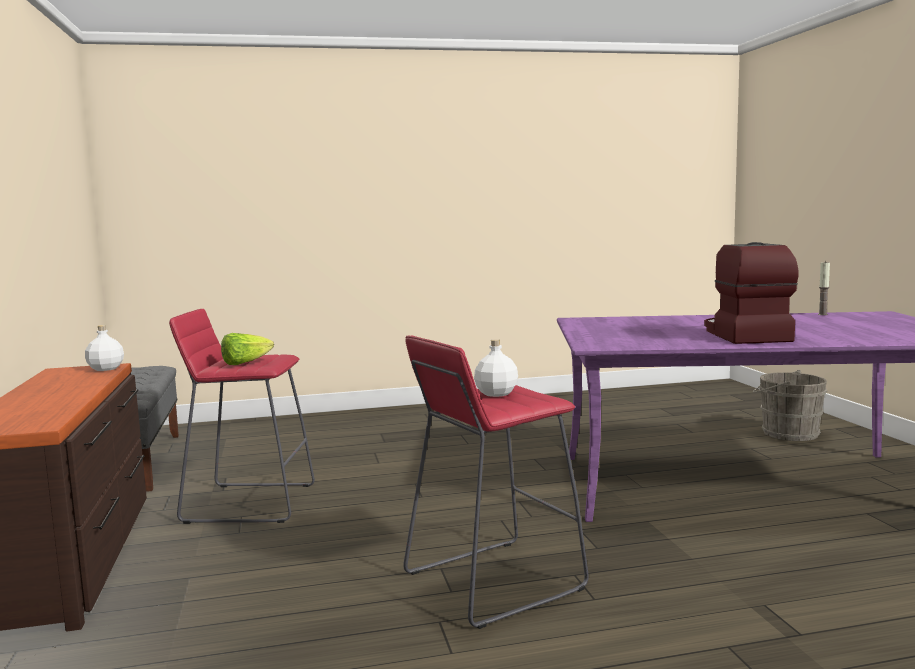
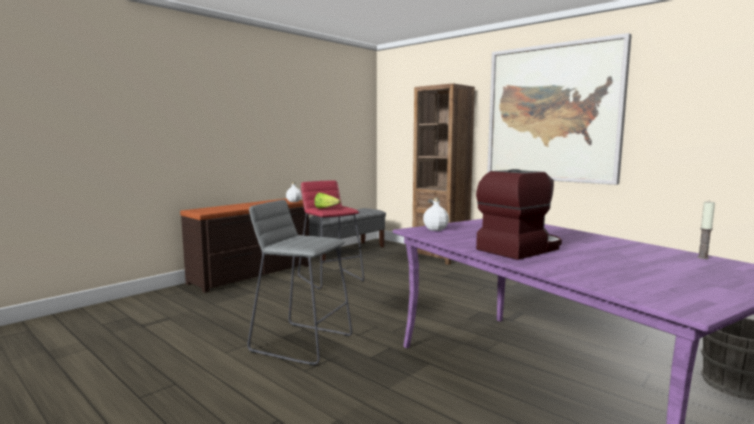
camera: 55 degrees right, 0 degrees up
(307, 422) = (440, 257): none -> brown bookcase
(453, 180) = (552, 113): none -> picture
(492, 581) = (301, 342): red stool -> grey stool
(496, 393) = (309, 239): white bottle -> white bottle (435, 229)

